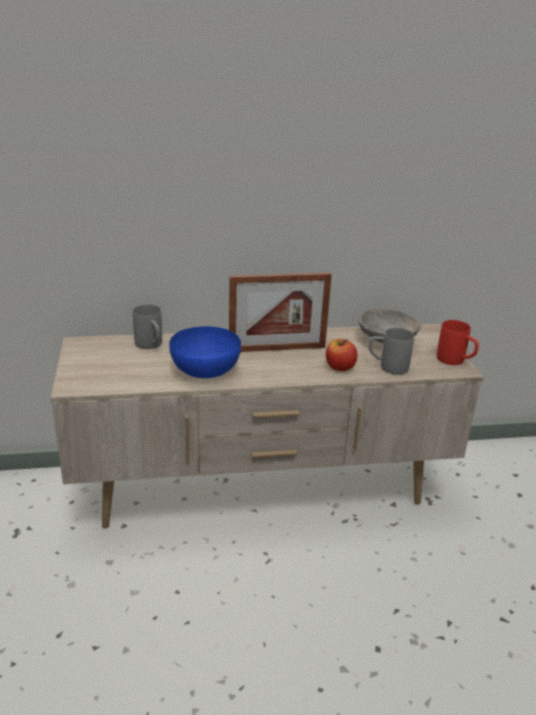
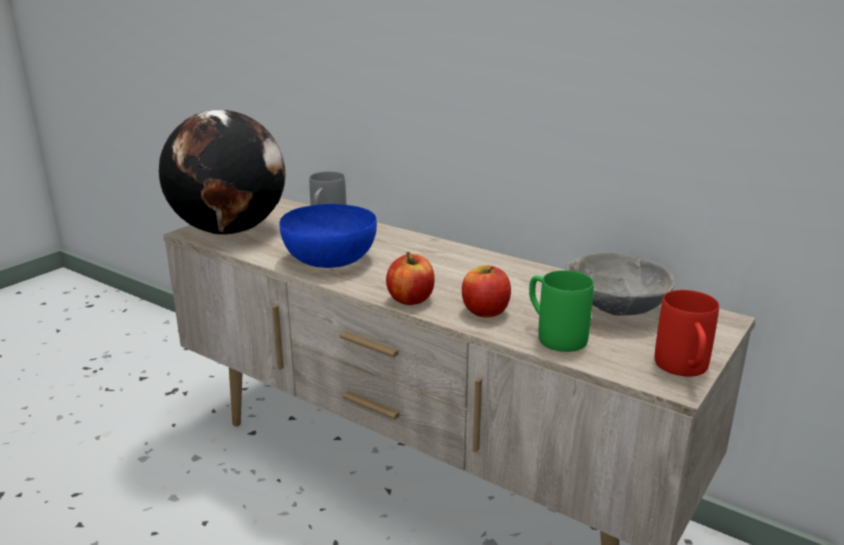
camera: 45 degrees right, 5 degrees down
(95, 375) = (229, 230): none -> globe
(277, 349) = (447, 267): picture frame -> none
(295, 376) = (411, 299): none -> apple
(387, 367) = (553, 335): grey mug -> green mug

